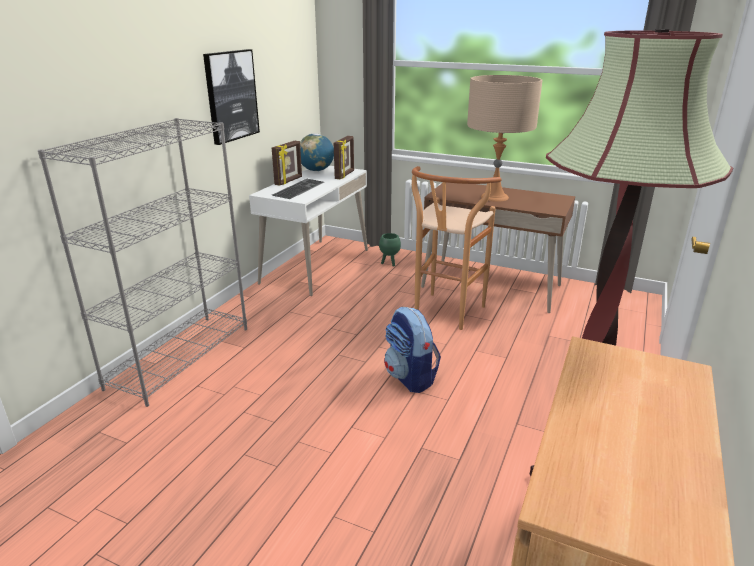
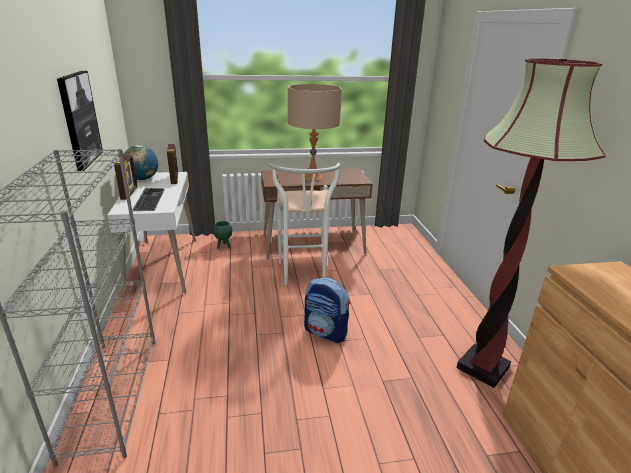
camera: 35 degrees left, 0 degrees up
(445, 315) = (303, 275): brown stool -> white stool

